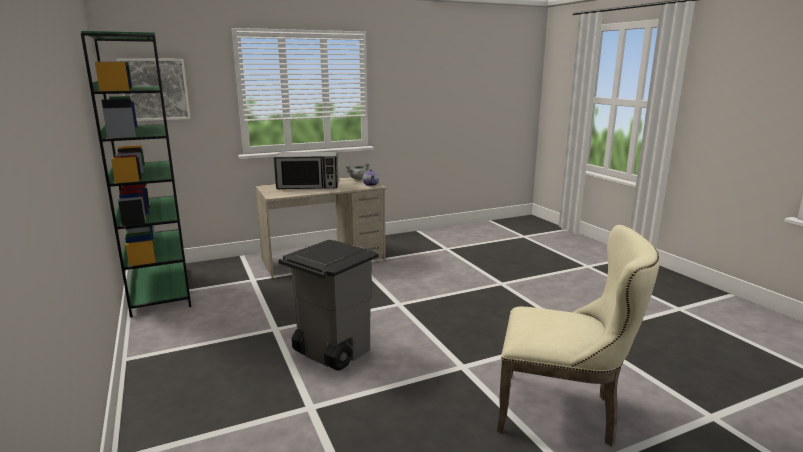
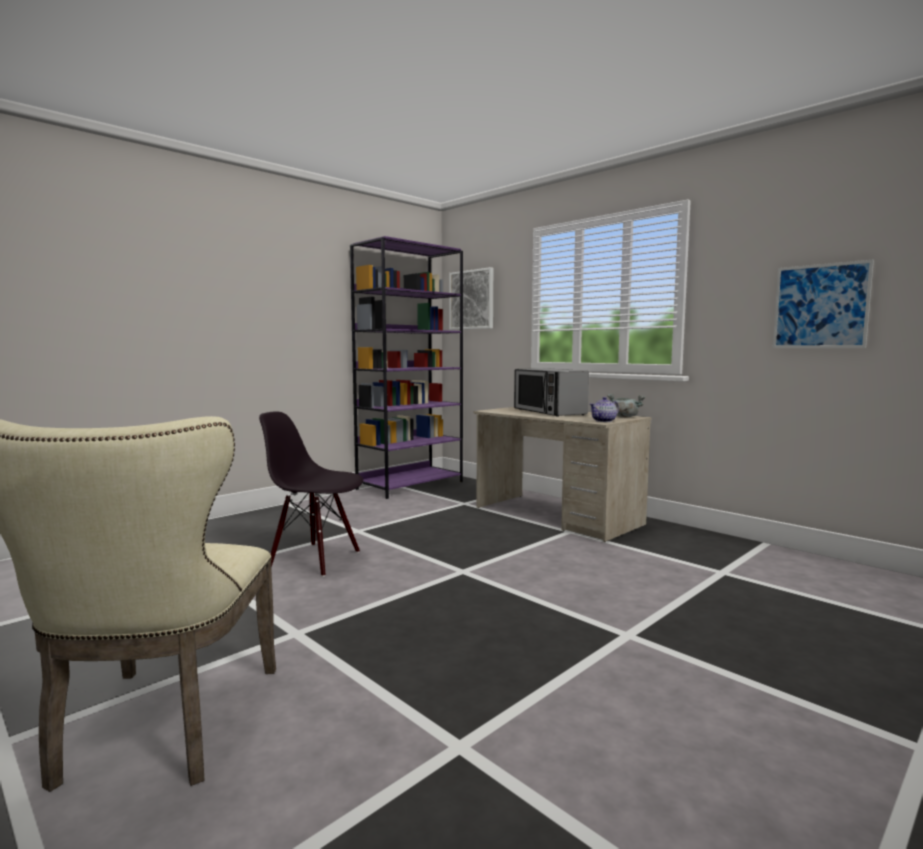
camera: 70 degrees right, 10 degrees down
(160, 290) = (410, 485): green bookcase -> purple bookcase
(331, 352) = (315, 560): grey trash can -> black chair
(435, 103) = (820, 306): none -> picture

